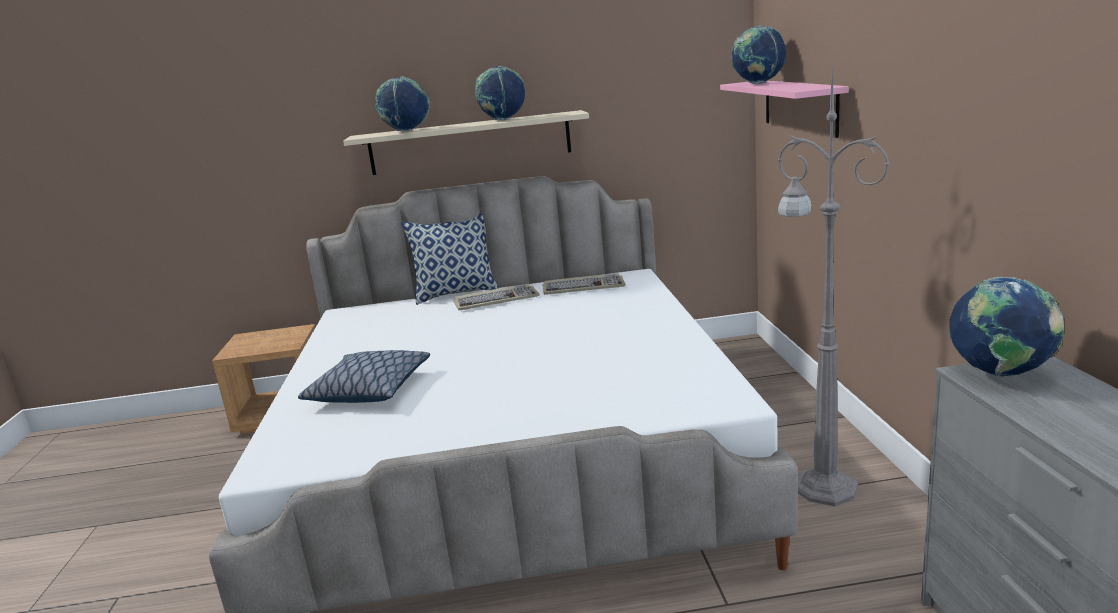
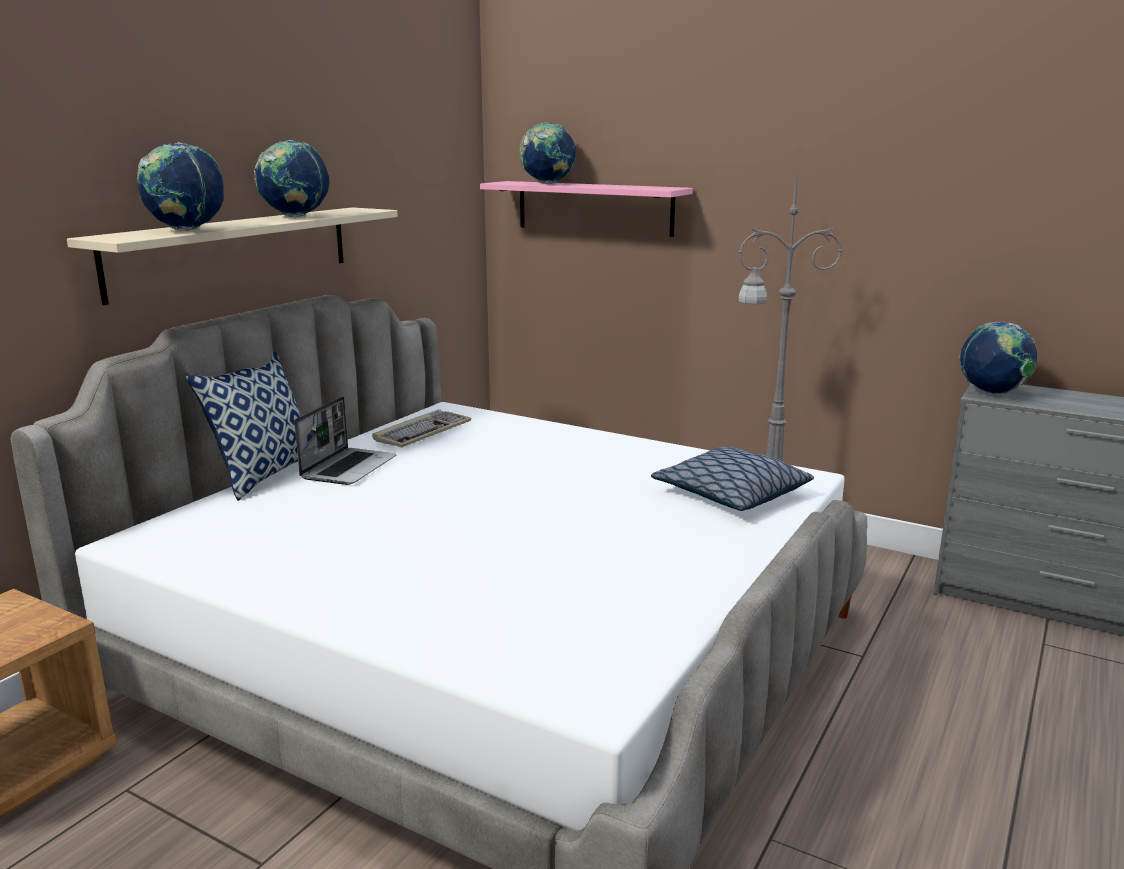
camera: 55 degrees left, 0 degrees up
(369, 390) = (471, 591): pillow -> pillow (730, 494)
(496, 300) = (349, 468): keyboard -> laptop

